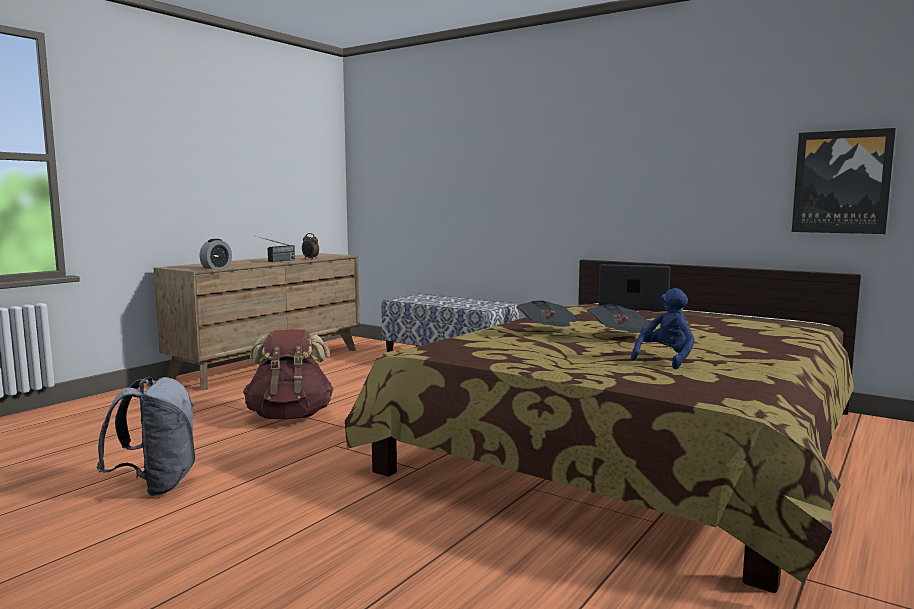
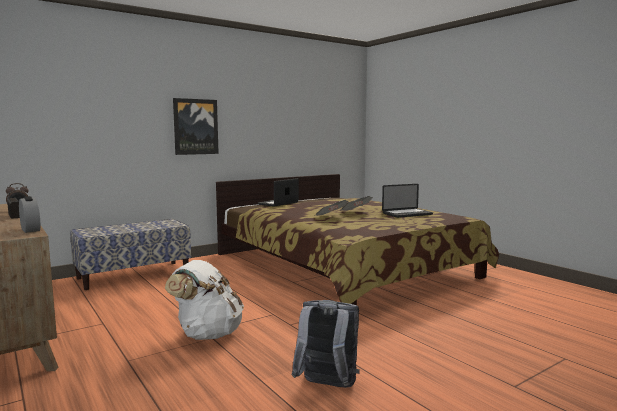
camera: 70 degrees left, 0 degrees up
(290, 416) = (207, 334): brown backpack -> white backpack
(665, 360) = (407, 214): blue plush toy -> laptop
(841, 182) = (328, 133): picture -> picture (195, 126)

